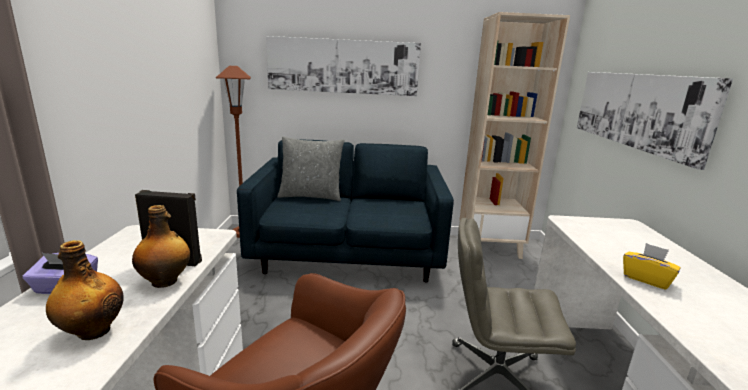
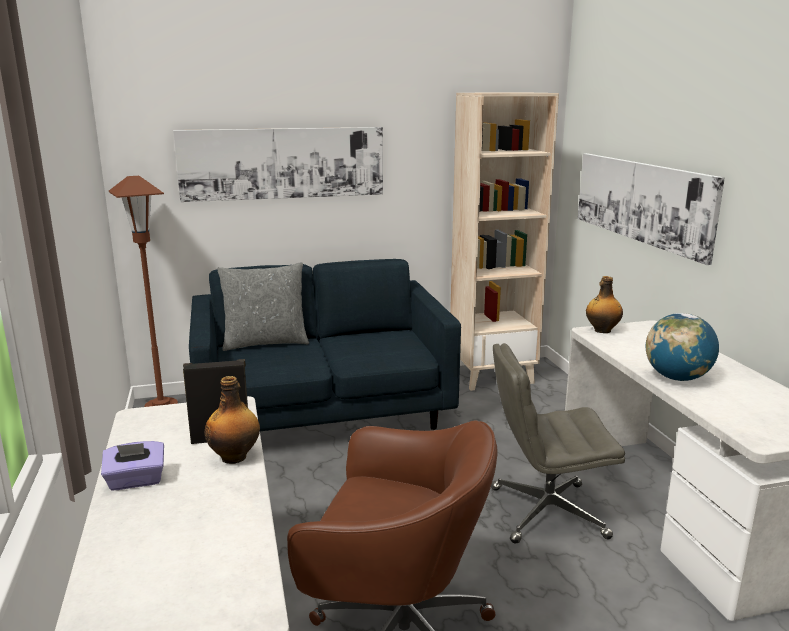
camera: 15 degrees left, 0 degrees up
(92, 331) = (215, 508): bottle -> bottle (601, 330)
(646, 279) = (677, 378): yellow tissue box -> globe

